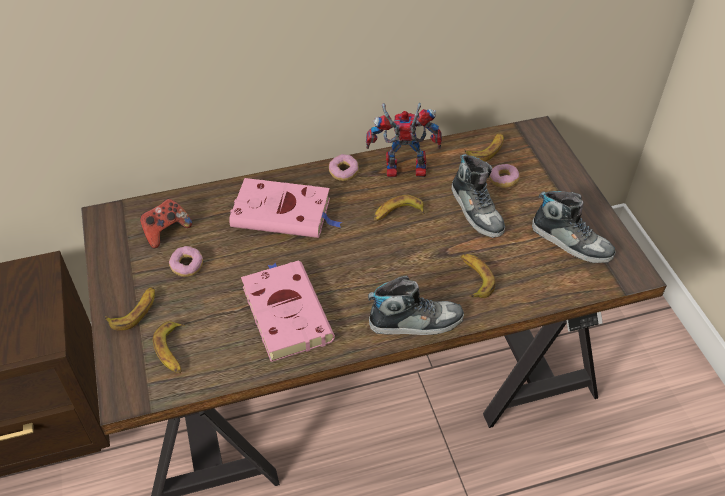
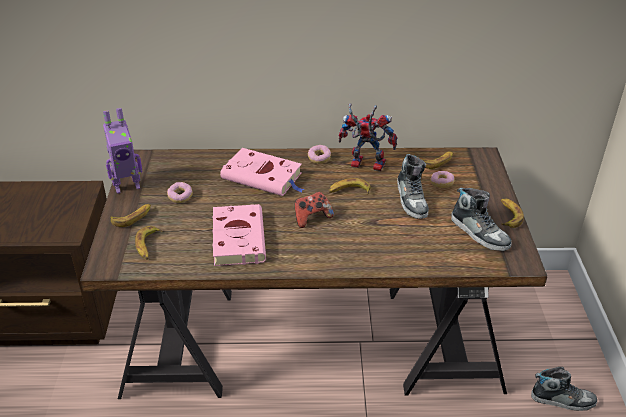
camera: 15 degrees right, 10 degrees down
(108, 264) = (127, 186): none -> toy robot
(166, 231) = (175, 173): game controller -> game controller (312, 218)
(415, 321) = (332, 261): shoe -> shoe (562, 399)
(474, 278) = (390, 243): banana -> banana (508, 215)

